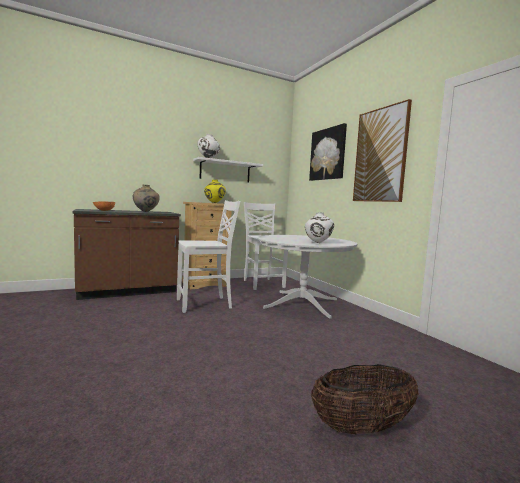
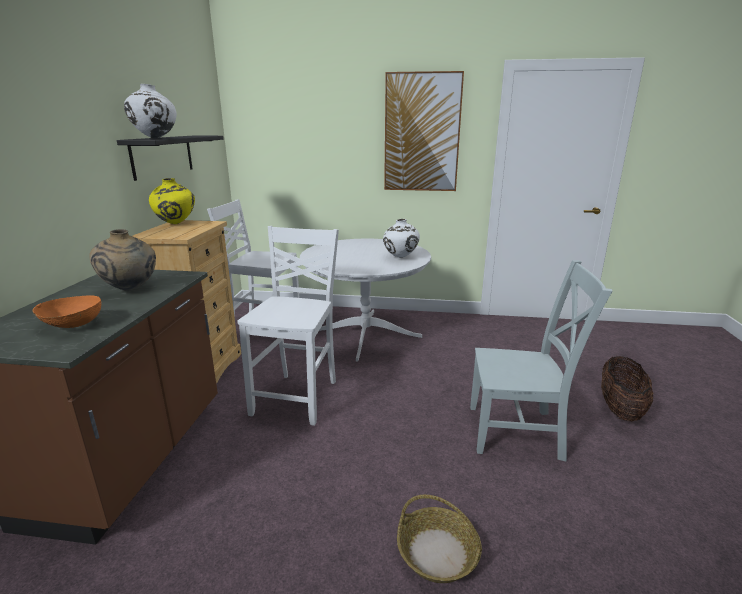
camera: 55 degrees left, 15 degrees up
(91, 363) = (437, 553): none -> basket
(225, 171) = (162, 156): white shelf -> black shelf
(245, 373) = (519, 432): none -> grey chair
(328, 154) = (323, 119): picture -> none

